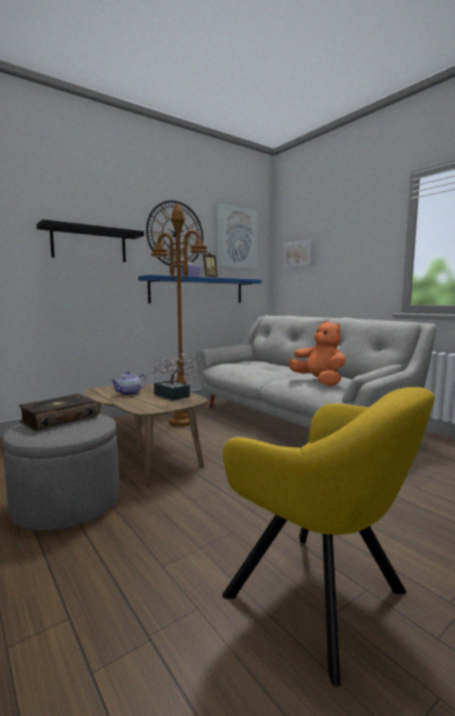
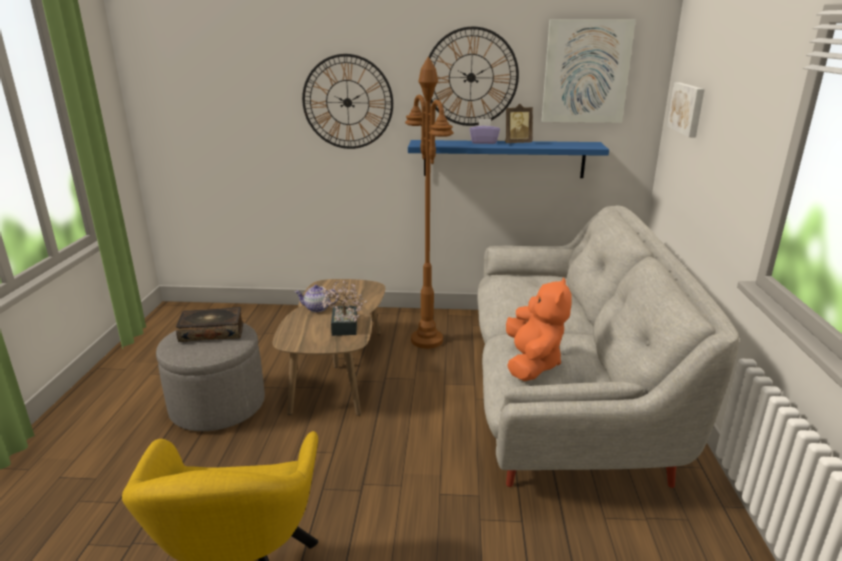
camera: 40 degrees right, 15 degrees up
(89, 244) = (347, 102): black shelf -> wall clock

